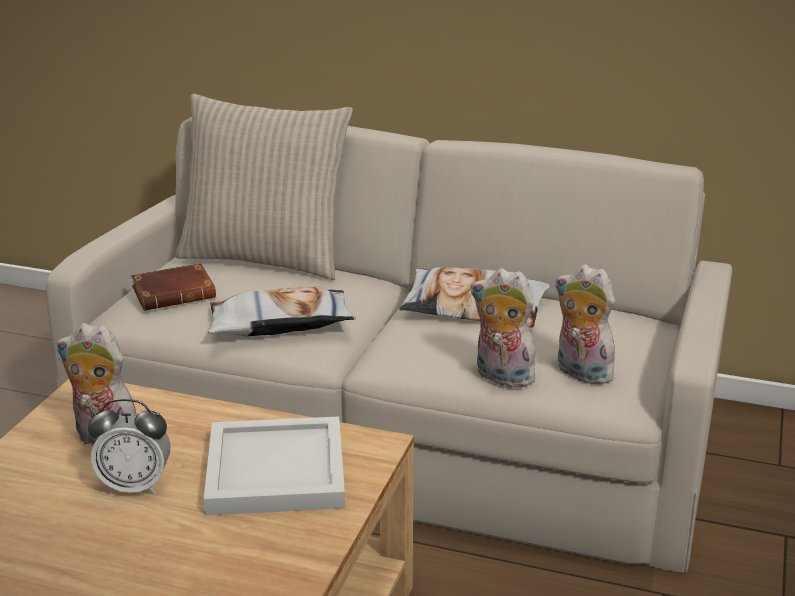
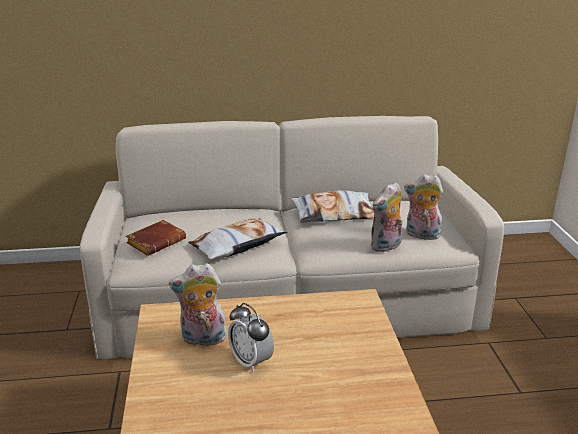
camera: 25 degrees left, 0 degrees up
(135, 486) = (251, 361): alarm clock -> alarm clock turned 75 degrees clockwise
(265, 258) = (189, 210): beige pillow -> none
(273, 472) = (323, 330): white tray -> none
(501, 377) = (386, 247): plush toy -> plush toy turned 45 degrees counterclockwise

